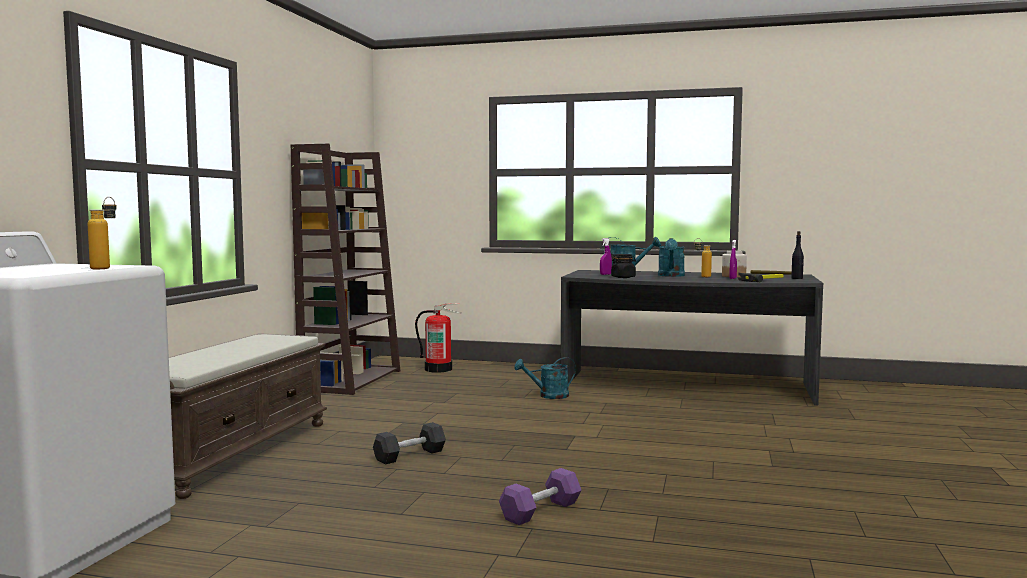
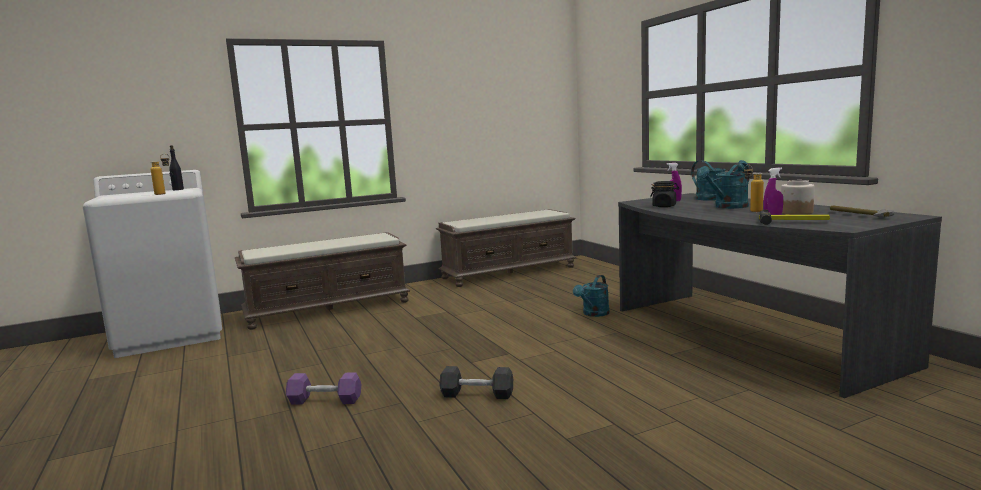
camera: 50 degrees right, 5 degrees up
(351, 380) = (509, 272): brown bookcase -> brown bench
(410, 455) = (384, 336): black dumbbell -> black dumbbell (477, 394)
(438, 369) = (585, 273): fire extinguisher -> none
(548, 396) = (593, 314): turquoise watering can -> turquoise watering can turned 90 degrees counterclockwise
(797, 278) = (861, 222): black bottle -> black bottle (178, 189)

